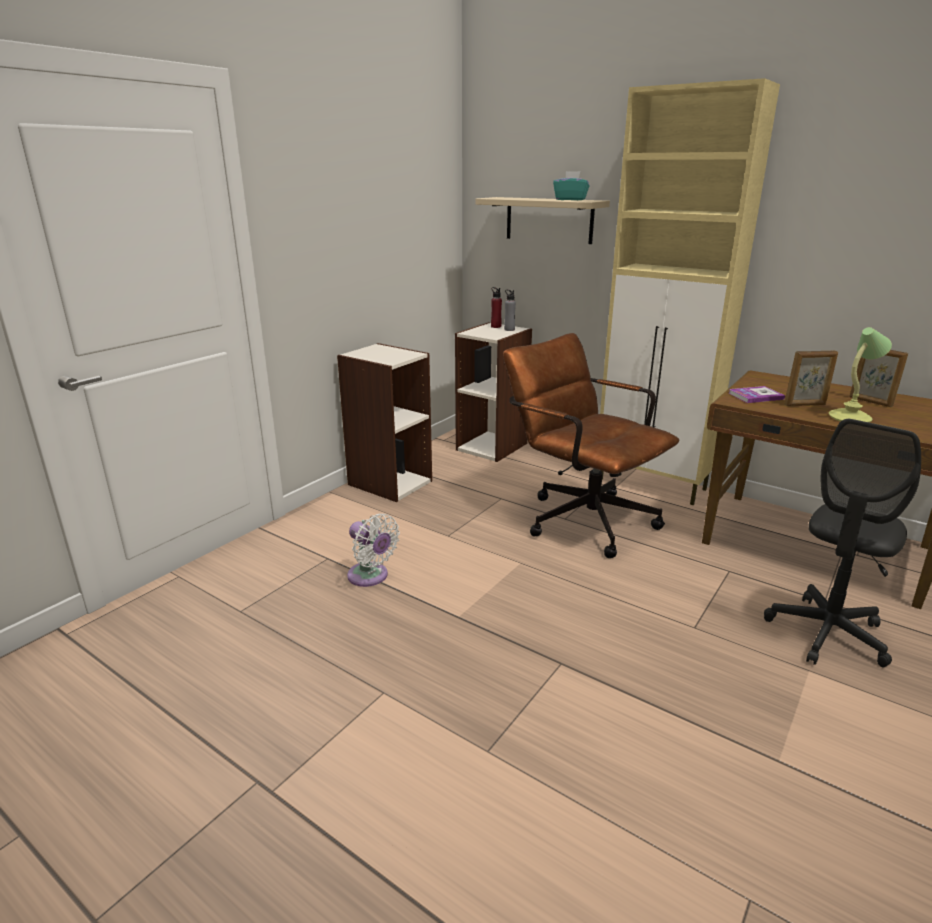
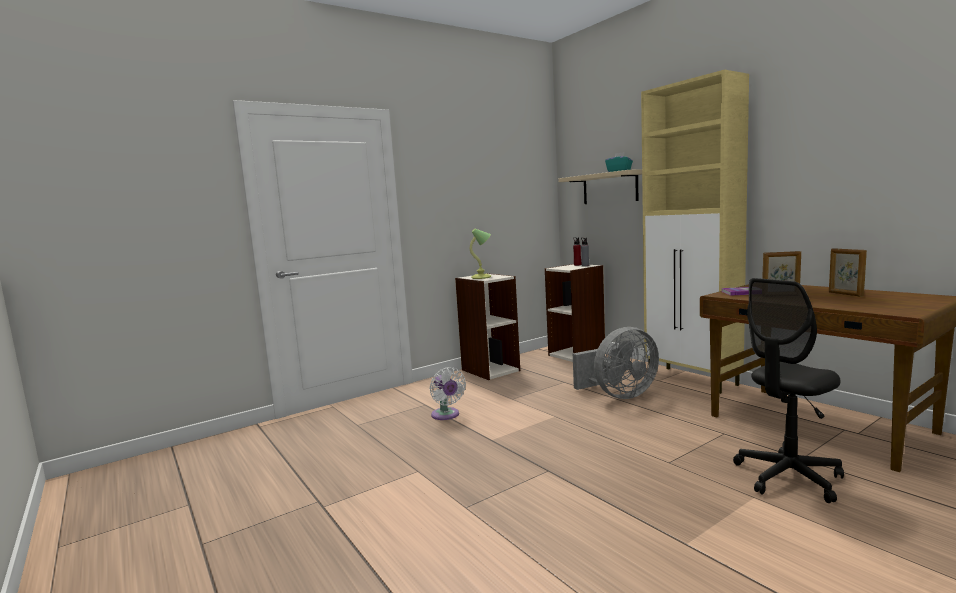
camera: 20 degrees right, 15 degrees down
(581, 517) = (619, 395): brown office chair -> grey fan
(851, 418) = (812, 301): table lamp -> table lamp (482, 277)

